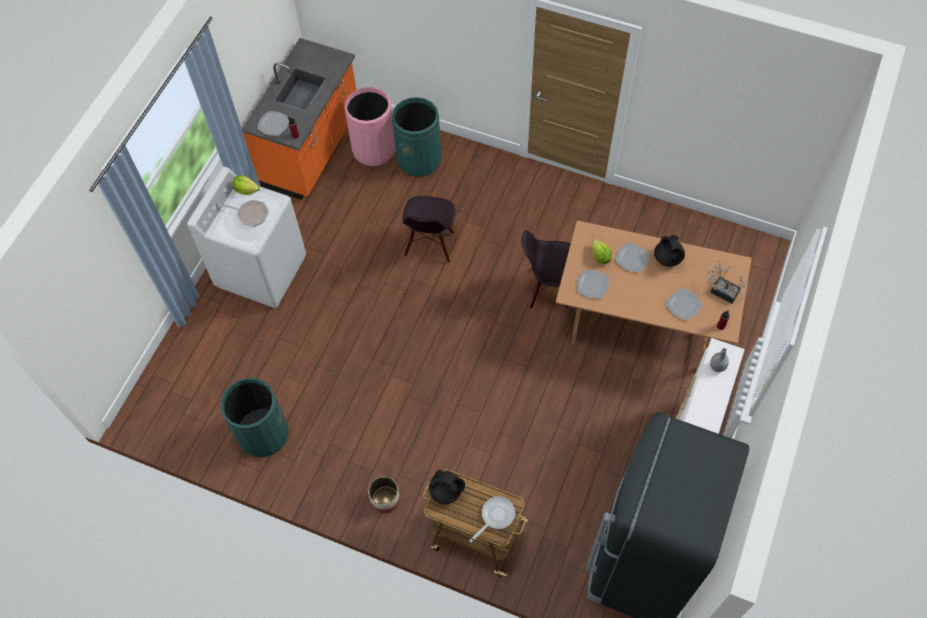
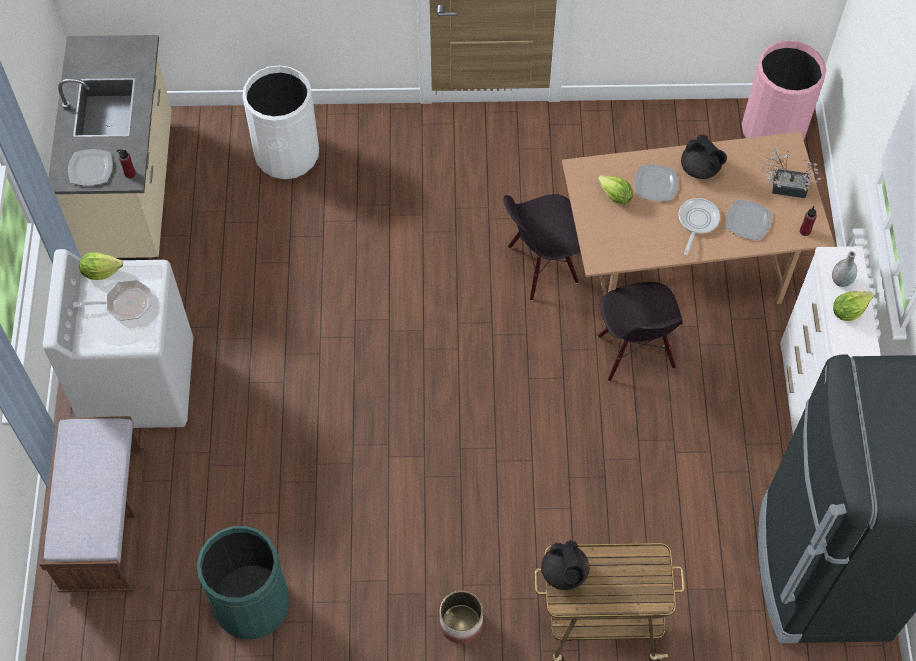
camera: 25 degrees left, 0 degrees up
(200, 349) = (104, 523): none -> brown bench
(313, 150) = (130, 190): orange counter -> beige counter
(374, 149) = (217, 161): pink trash can -> pink trash can (773, 129)
(419, 159) = (287, 154): green trash can -> white trash can
(430, 245) = (358, 264): black chair -> black chair (634, 352)
(446, 491) = (564, 573): black teapot -> black teapot turned 75 degrees clockwise
(495, 516) = (643, 579): frying pan -> frying pan (696, 222)
(592, 284) = (622, 236): plate -> none
(712, 389) = (848, 311): none -> lettuce

